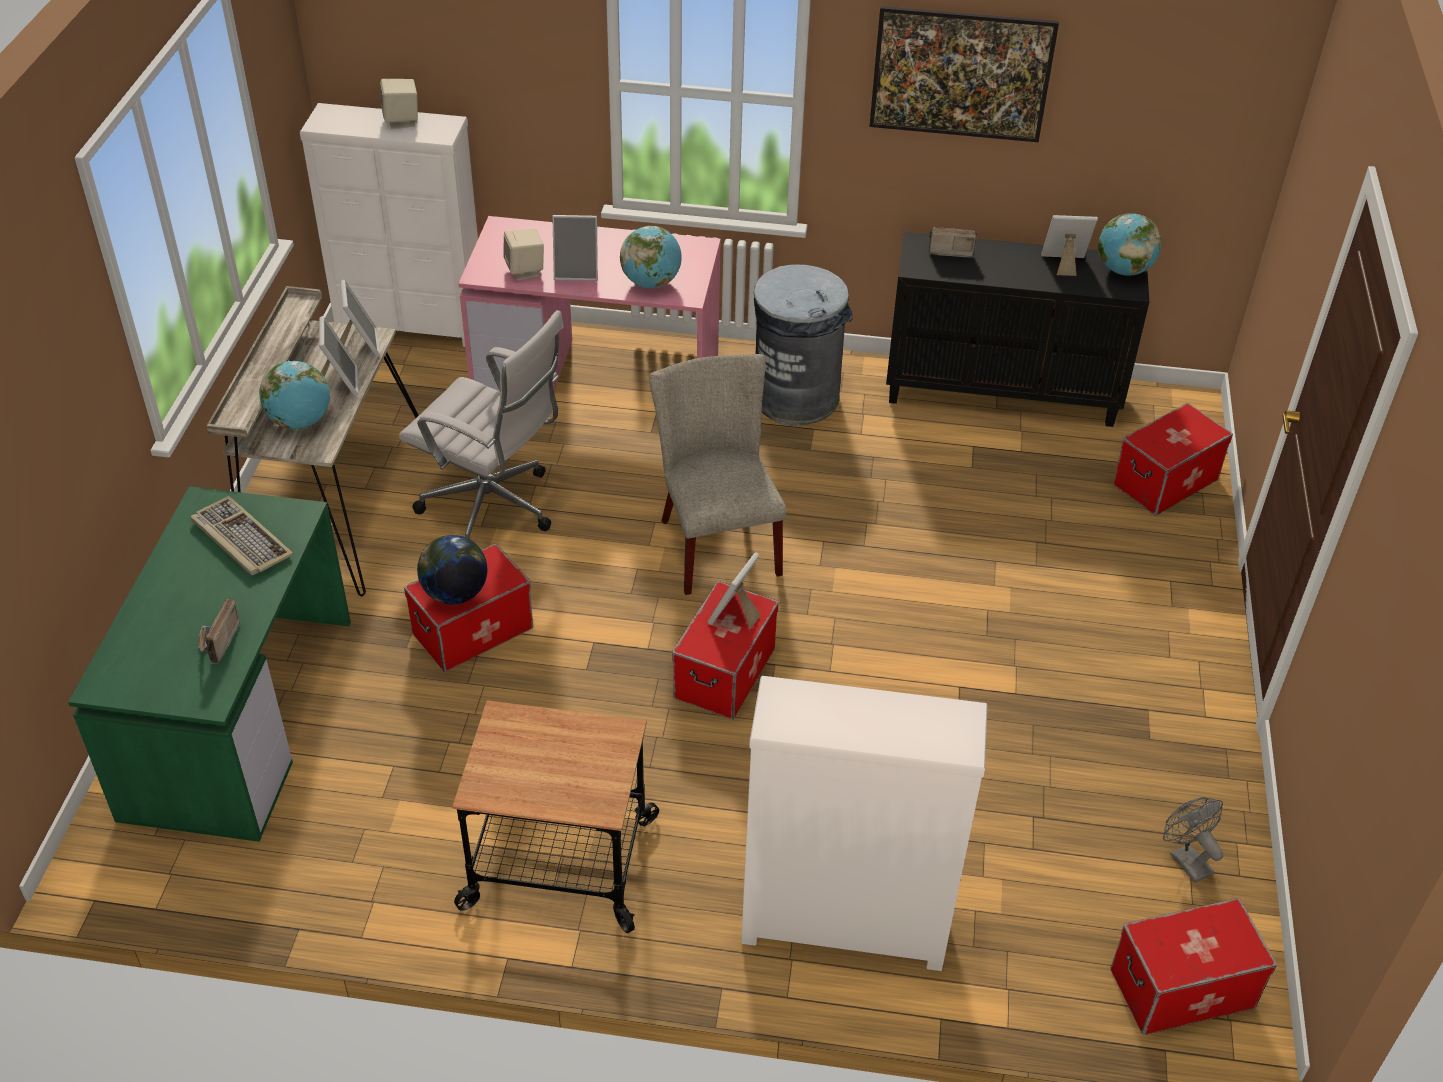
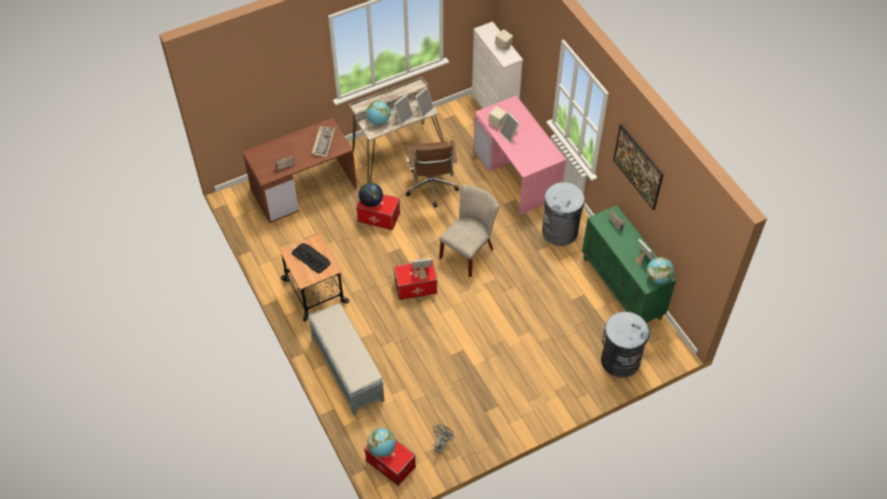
camera: 55 degrees right, 10 degrees up
(238, 715) = (304, 188): green desk -> brown desk
(494, 509) = (431, 188): white office chair -> brown office chair
(546, 755) = (311, 258): none -> keyboard
(651, 283) = (523, 157): globe -> globe (382, 449)
(843, 923) = (347, 368): white dresser -> grey bench
(1002, 393) = (622, 288): black cabinet -> green cabinet
(1165, 481) = (620, 360): storage box -> grey trash can

